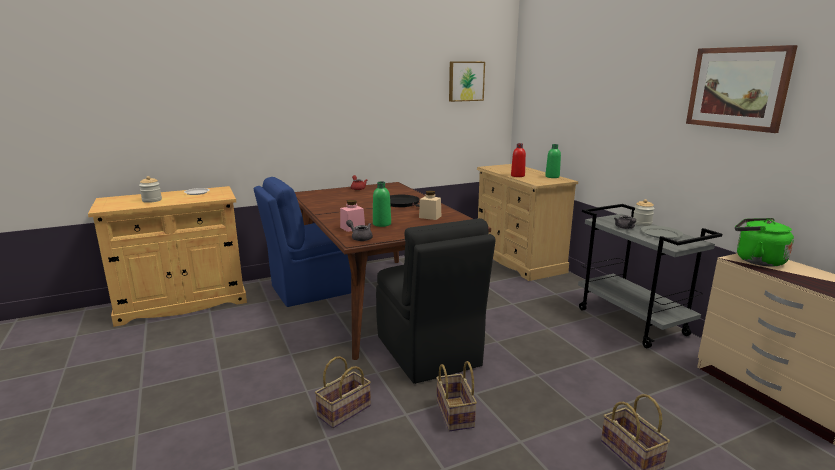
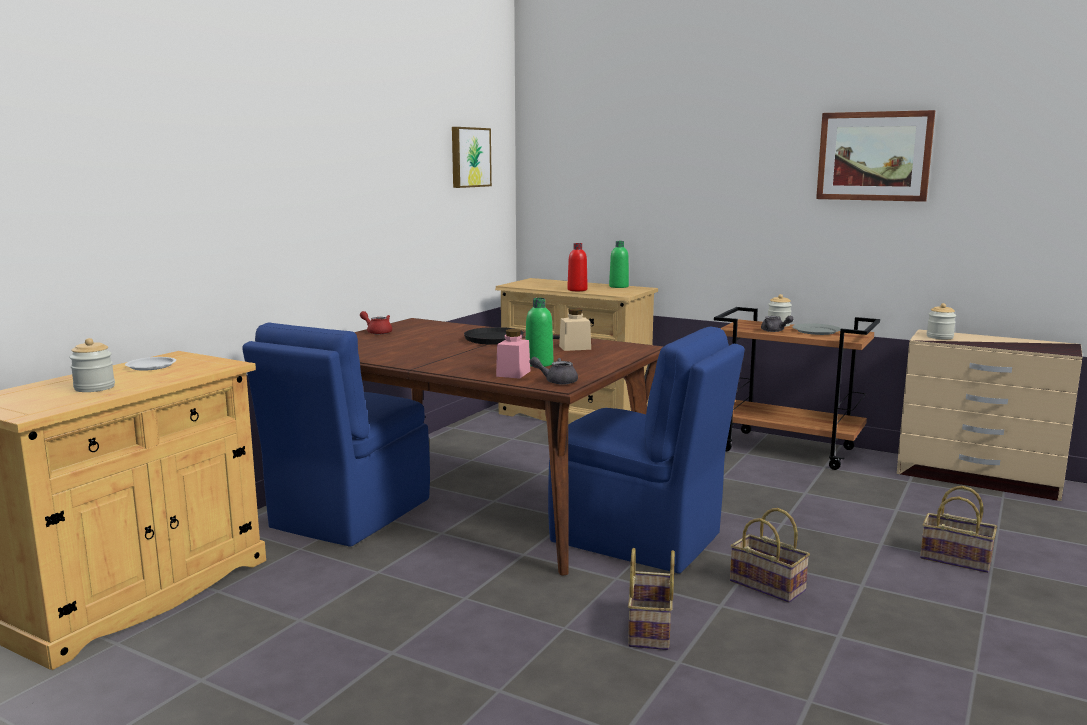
camera: 35 degrees left, 5 degrees down
(428, 352) = (639, 539): black chair -> blue chair
(632, 322) = (789, 450): grey cart -> brown cart
(756, 260) = (939, 337): green kettle -> jar

